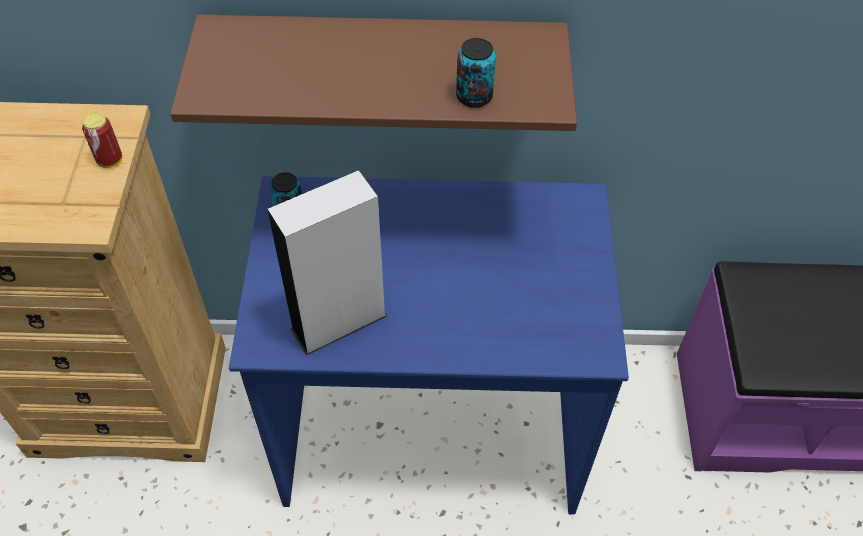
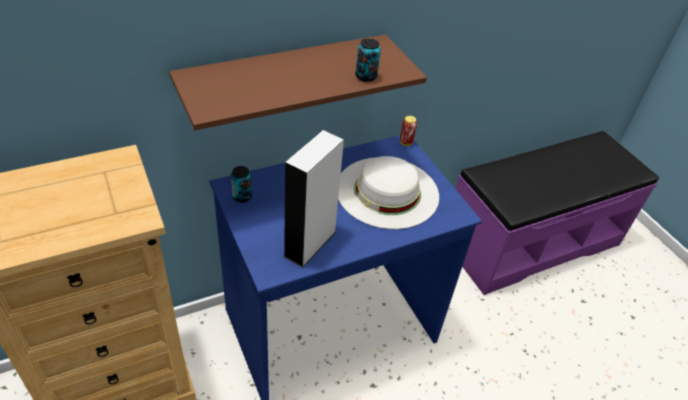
camera: 30 degrees left, 10 degrees down
(110, 160) = (132, 180): can -> can (406, 143)
(505, 276) = (387, 191): none -> white hat

